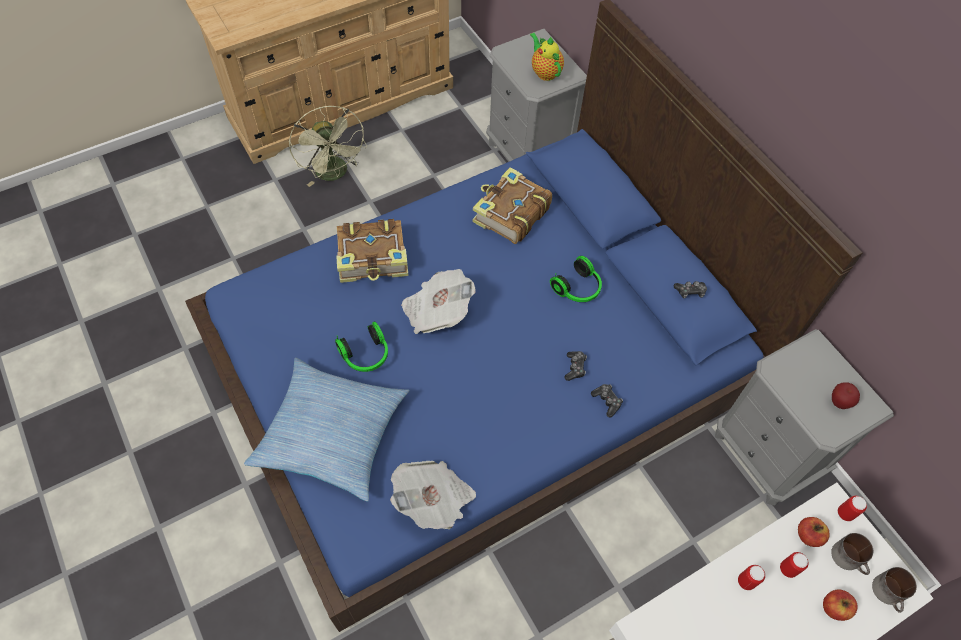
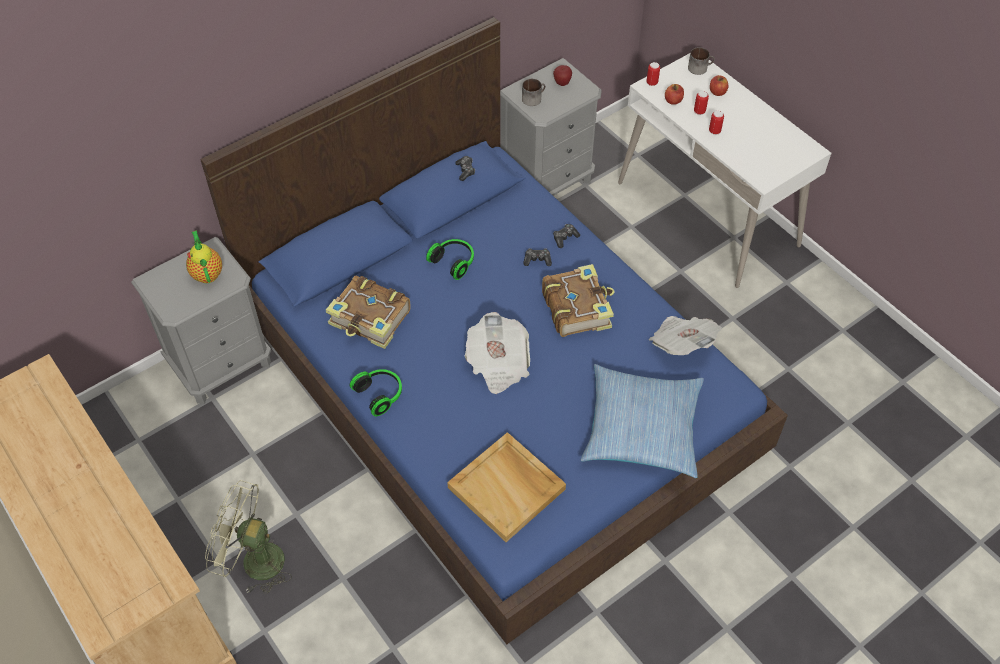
camera: 95 degrees left, 5 degrees down
(292, 301) = (507, 488): none -> beige tray
(335, 174) = (253, 561): green fan -> green fan turned 135 degrees counterclockwise
(366, 355) = (557, 414): headphones -> headphones (380, 394)
(373, 258) = (443, 426): book -> book (577, 308)
(545, 72) = (207, 273): teapot -> teapot turned 105 degrees clockwise
(849, 559) = (683, 83): mug -> mug (533, 98)

